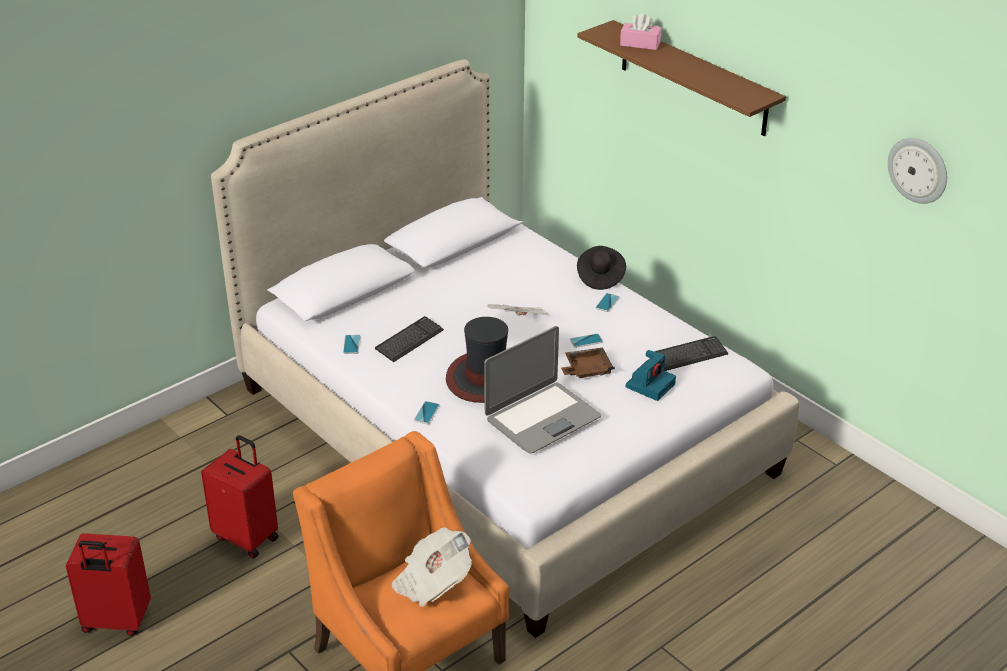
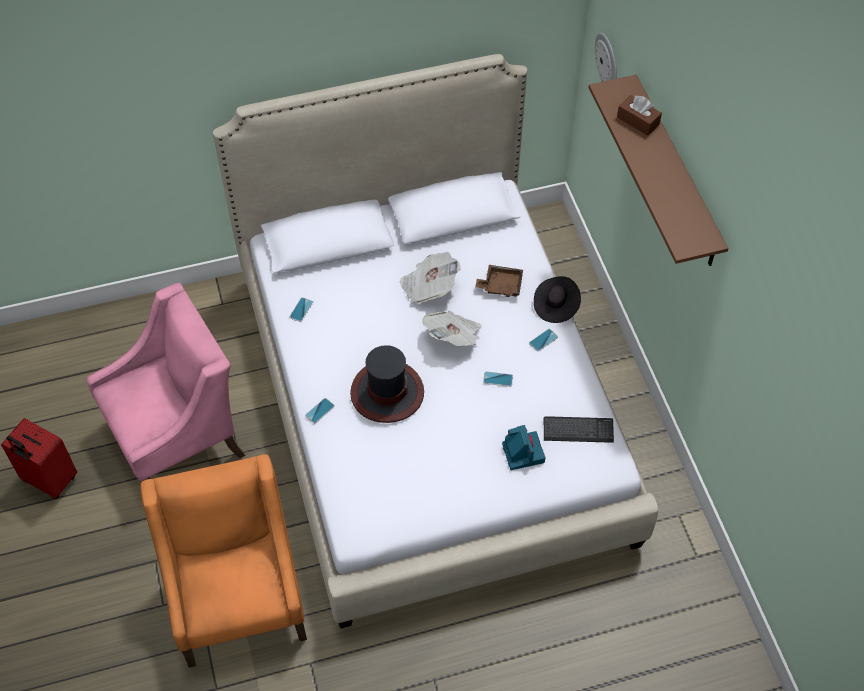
camera: 25 degrees right, 20 degrees up
(247, 537) = (177, 437): red suitcase -> pink armchair
(409, 340) = (350, 322): keyboard -> none
(432, 582) = (243, 579): newspaper -> newspaper (429, 287)
(542, 418) = (407, 455): laptop -> none
(586, 369) = (478, 413): brown tray -> brown tray (501, 285)
(640, 44) = (638, 121): pink tissue box -> brown tissue box
(650, 385) = (522, 452): camera -> camera turned 75 degrees counterclockwise
(918, 170) = (796, 393): wall clock -> wall clock (607, 61)

